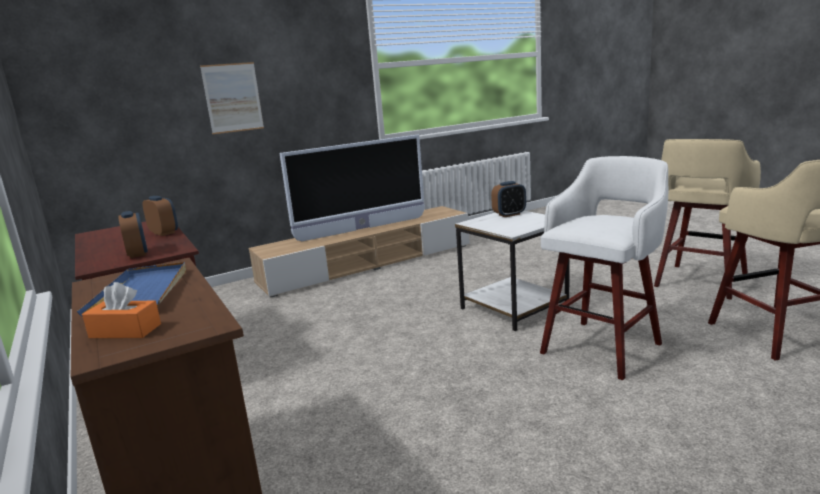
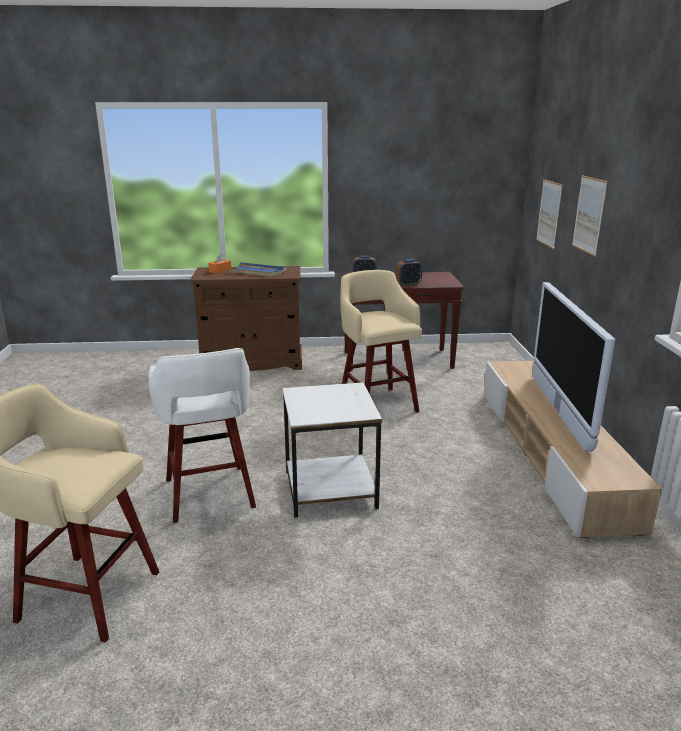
camera: 115 degrees right, 5 degrees up
(132, 122) = (549, 213): none -> picture
(509, 214) = (354, 408): alarm clock -> none
(699, 282) = (230, 650): beige stool -> beige stool (377, 403)

